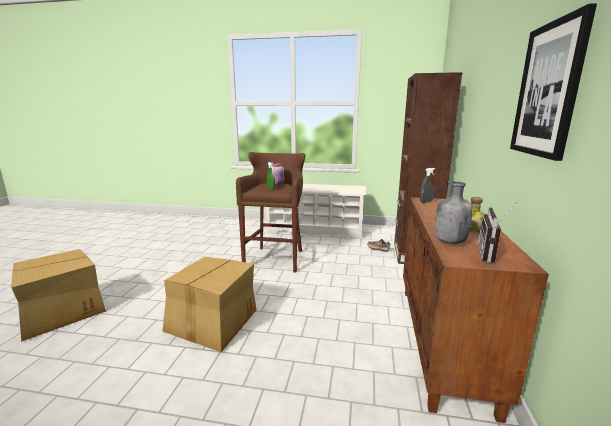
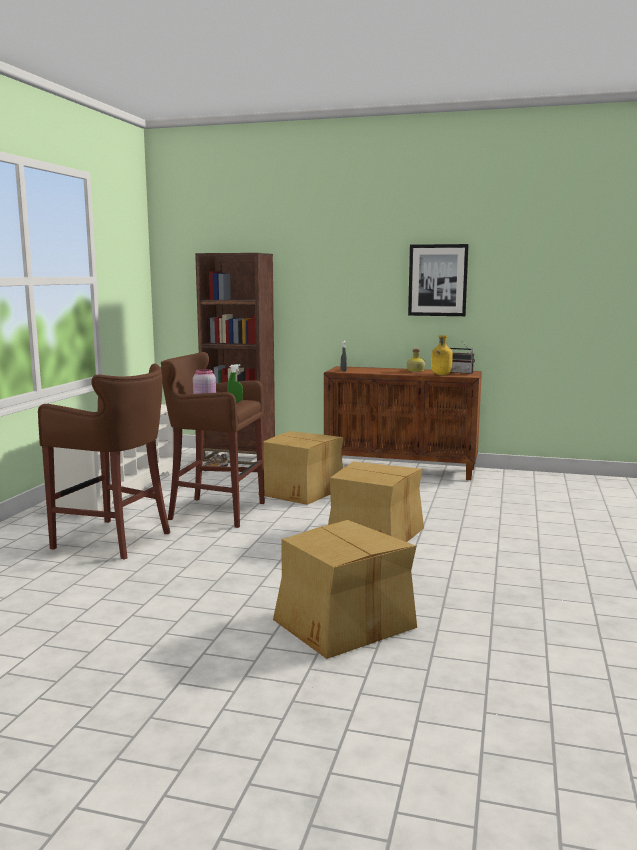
camera: 85 degrees left, 5 degrees down
(228, 241) = (115, 540): none -> brown stool
(329, 284) = (301, 491): none -> cardboard box
(449, 241) = (441, 374): grey bottle -> yellow bottle

